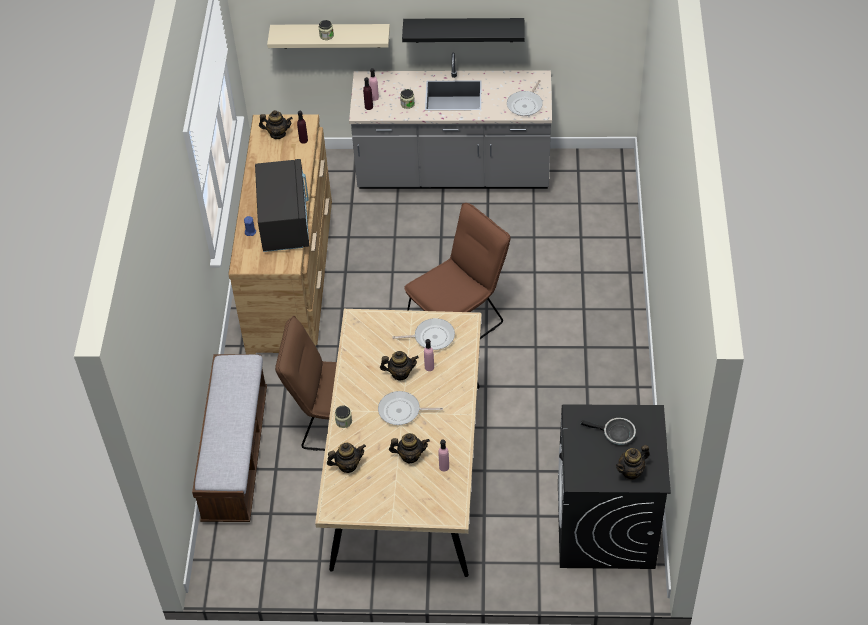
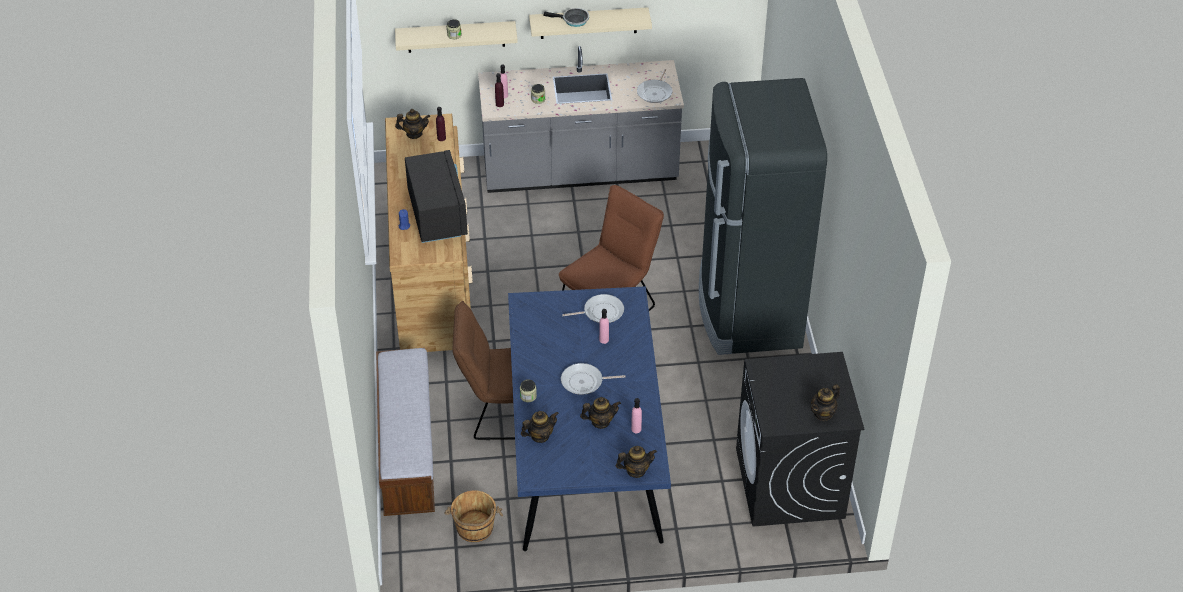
camera: 10 degrees left, 5 degrees down
(286, 542) = (474, 528): none -> brown bucket
(400, 373) = (576, 348): teapot -> teapot (636, 471)
(407, 473) = (584, 453): beige dining table -> blue dining table
(464, 30) = (588, 23): black shelf -> beige shelf
(595, 336) = (748, 311): none -> black fridge
(616, 434) = (802, 381): frying pan -> frying pan (573, 20)

